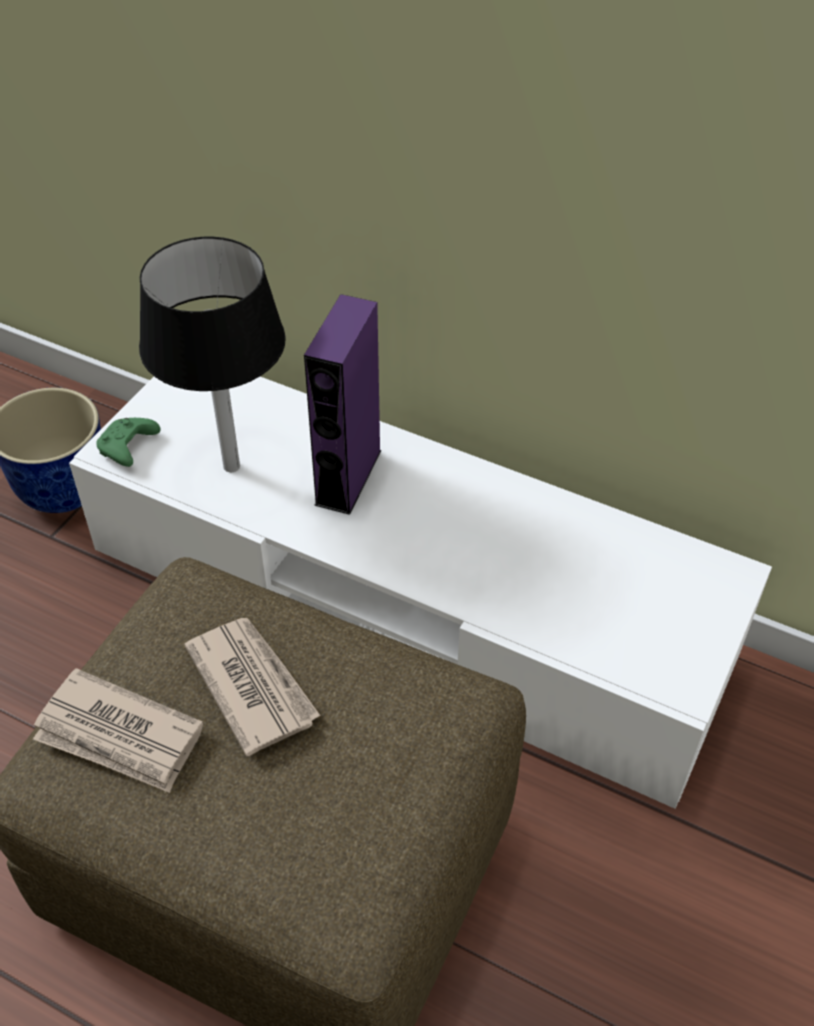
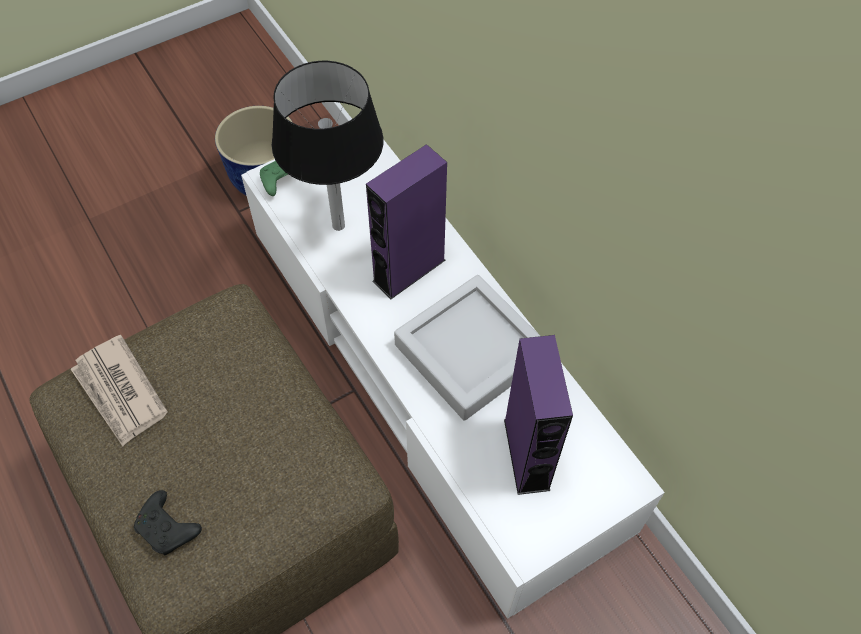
camera: 30 degrees right, 10 degrees up
(252, 685) = (216, 400): newspaper -> none
(300, 851) = (169, 529): none -> black game controller
(478, 527) = (470, 352): none -> grey tray
(613, 597) = (526, 454): none -> purple speaker

